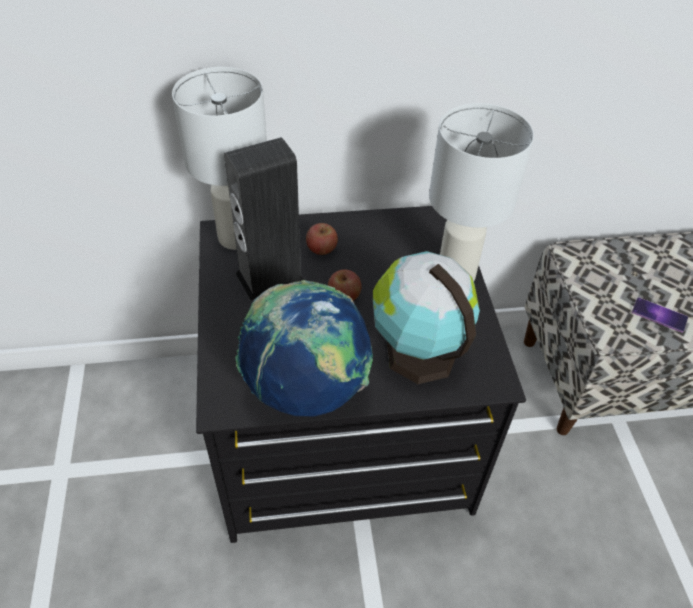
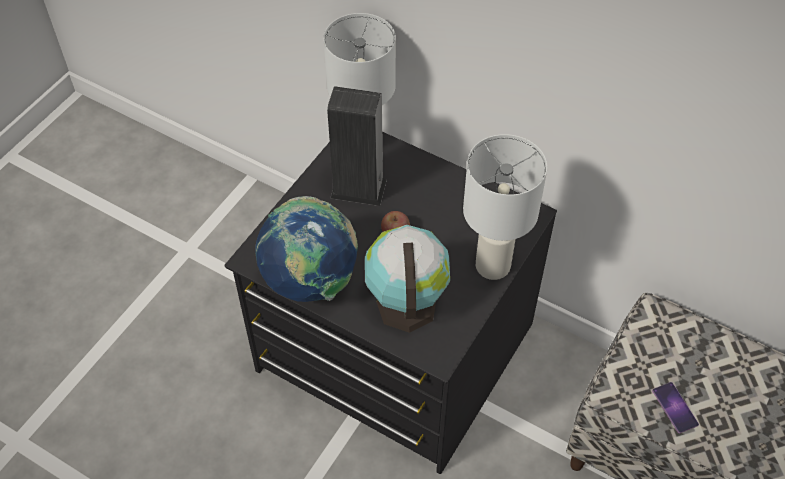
camera: 40 degrees right, 5 degrees up
(321, 249) = (414, 187): apple -> none

